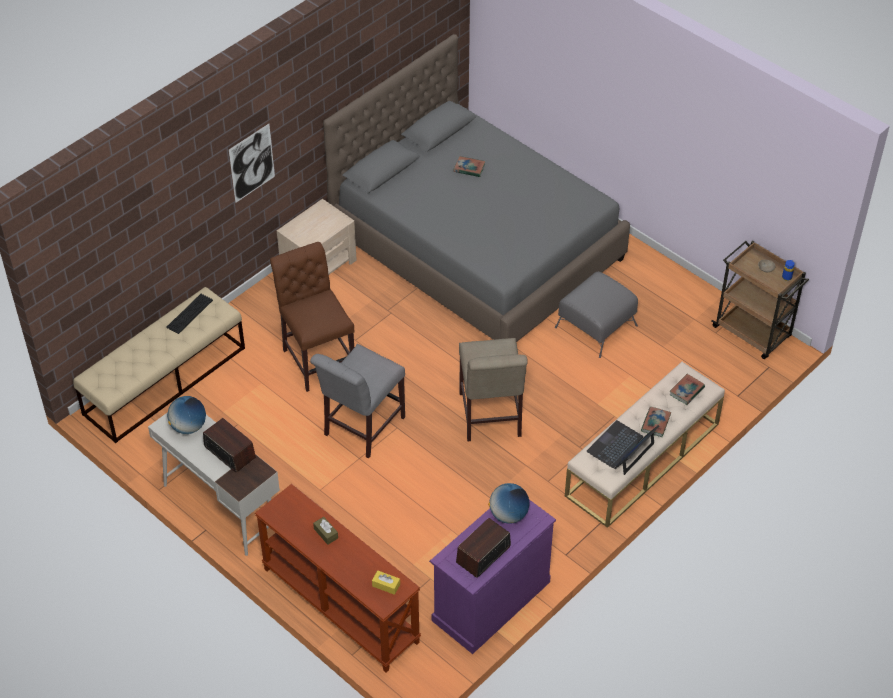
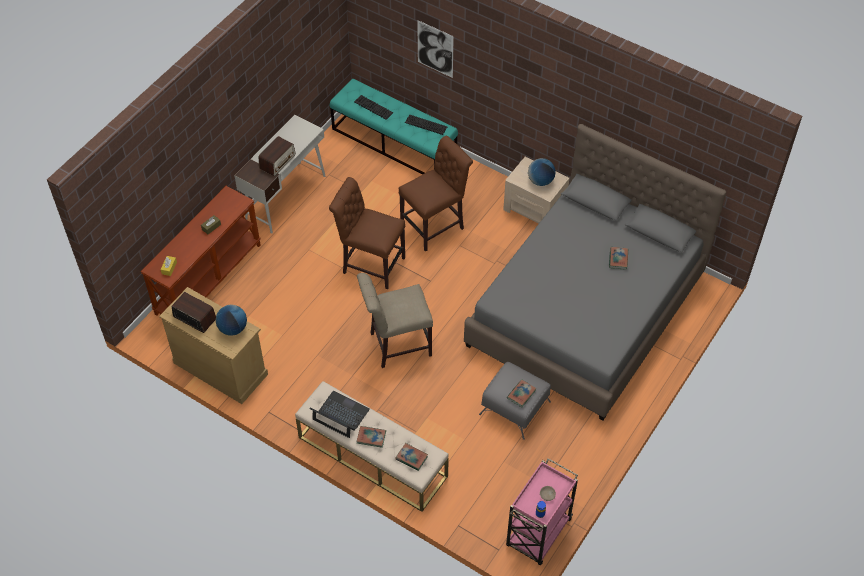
camera: 80 degrees right, 5 degrees up
(138, 361) = (373, 107): none -> keyboard
(165, 380) = (394, 143): beige bench -> turquoise bench
(188, 427) = (297, 135): globe -> globe (540, 181)
(252, 163) = (518, 91): picture -> picture (435, 49)
(361, 428) = (370, 264): grey chair -> brown chair
(490, 601) = (220, 368): purple dresser -> beige dresser
(610, 293) = (521, 394): none -> book
(753, 333) = (538, 534): brown cart -> pink cart

